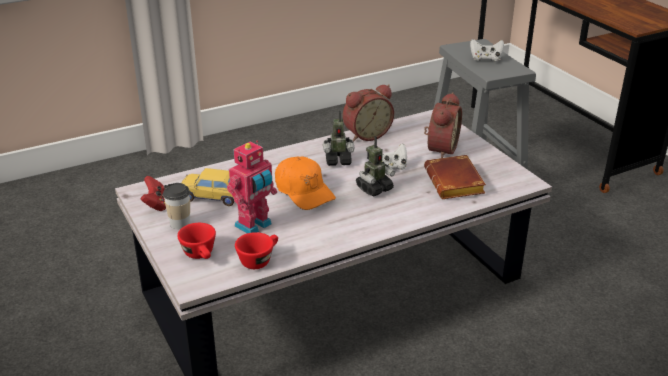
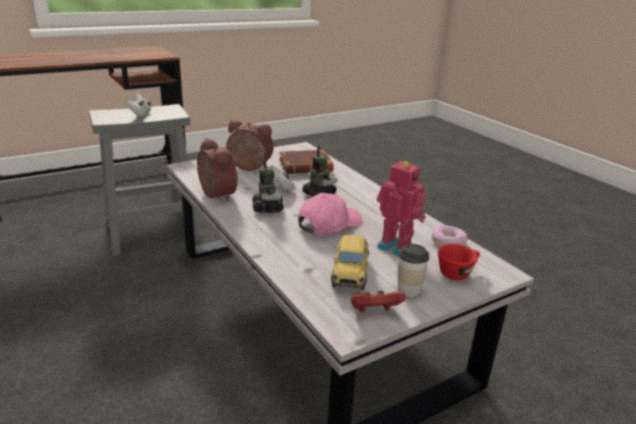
camera: 95 degrees left, 5 degrees down
(259, 260) = (448, 242): red cup -> donut
(304, 191) = (329, 224): orange cap -> pink cap

